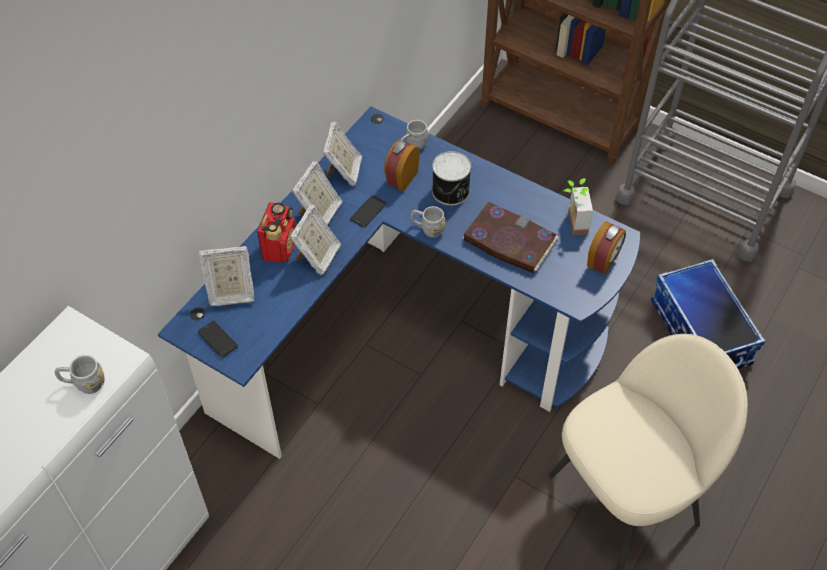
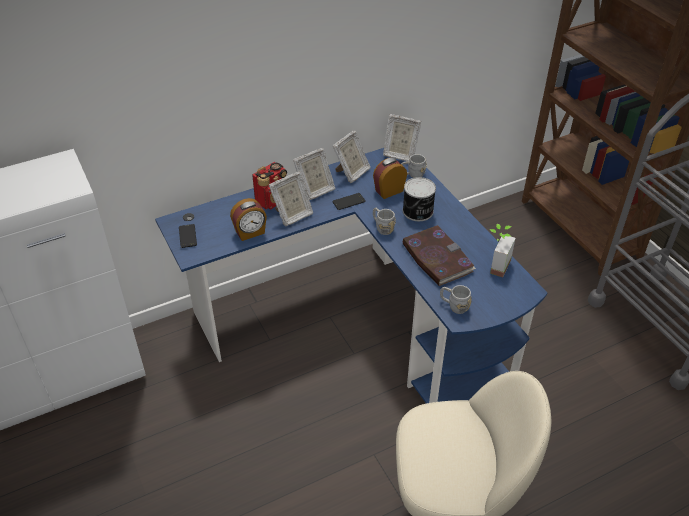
camera: 30 degrees right, 10 degrees down
(84, 384) = (40, 192): grey mug -> grey mug (454, 306)
(230, 292) = (218, 213): picture frame -> picture frame (399, 154)
(603, 260) = (502, 299): alarm clock -> alarm clock (250, 233)
(698, 333) = (596, 422): storage box -> none

